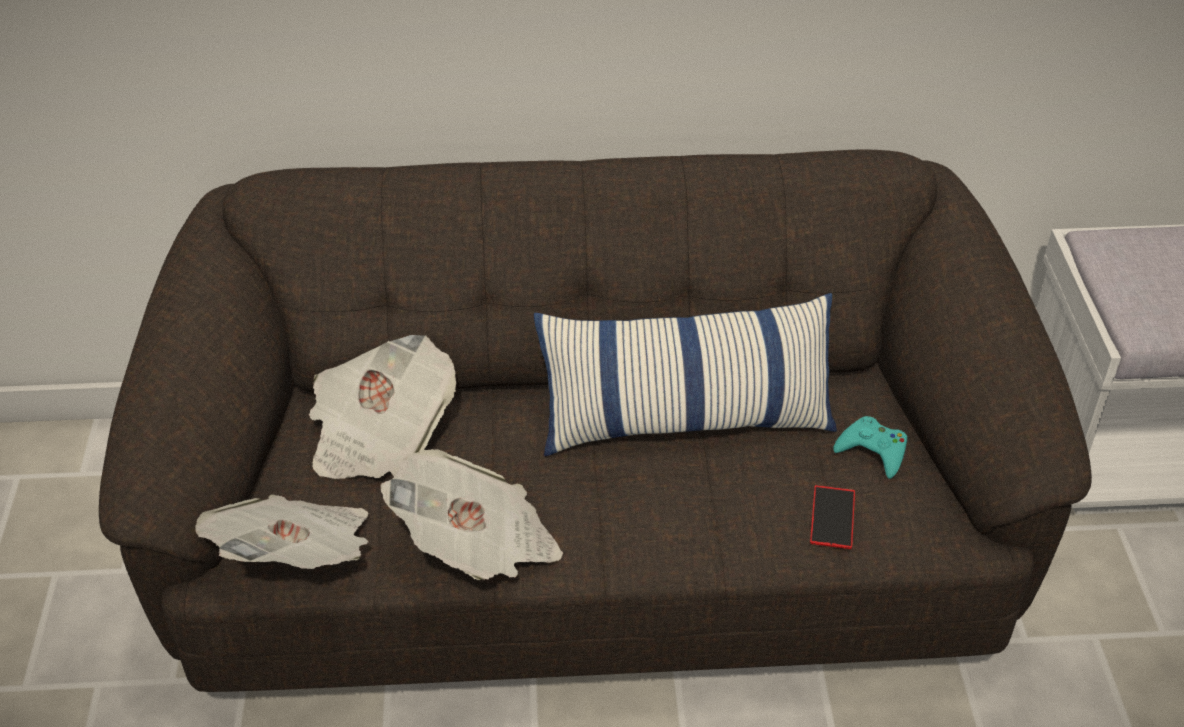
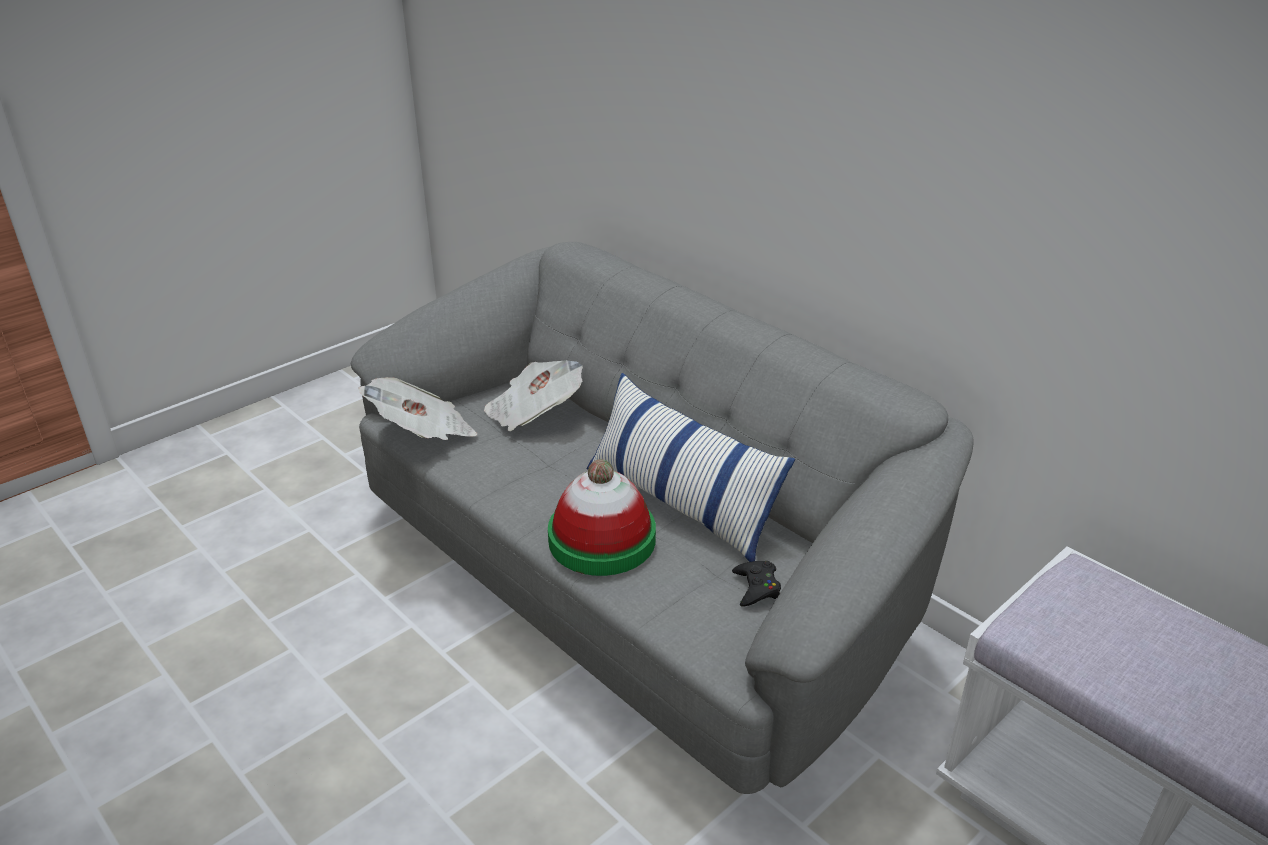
camera: 50 degrees right, 10 degrees down
(477, 546) = (493, 480): newspaper -> none
(592, 548) = (633, 578): brown sofa -> grey sofa
(686, 517) = (602, 539): none -> hat
(832, 517) = (675, 597): phone -> none
(873, 451) = (756, 588): turquoise game controller -> black game controller

